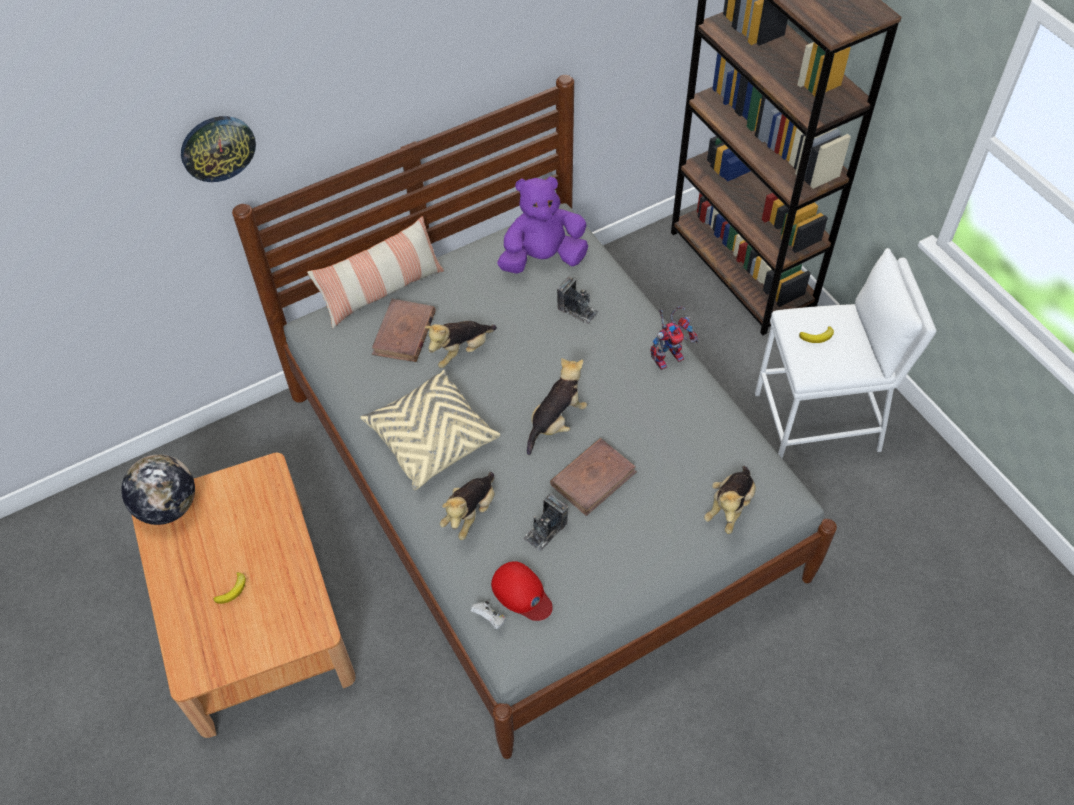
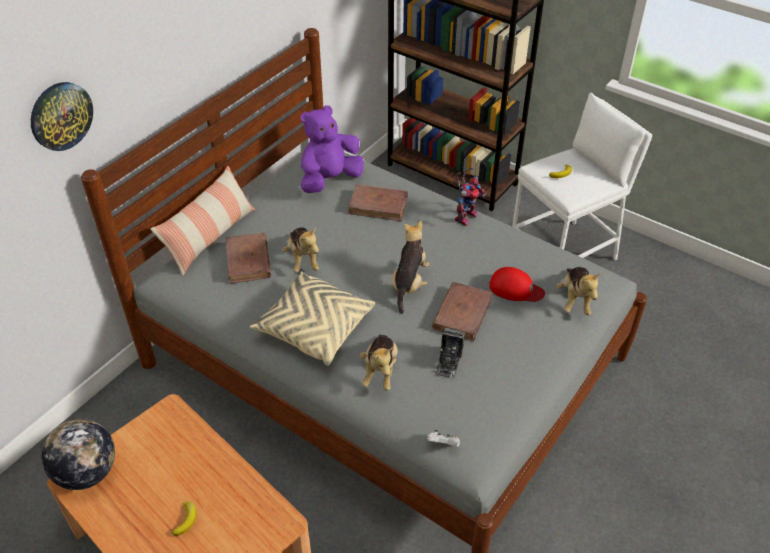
camera: 25 degrees left, 10 degrees down
(461, 351) = (303, 259): plush toy -> plush toy turned 45 degrees counterclockwise
(522, 593) = (458, 415): red cap -> red cap (515, 289)
(577, 310) = (378, 205): camera -> brown book

